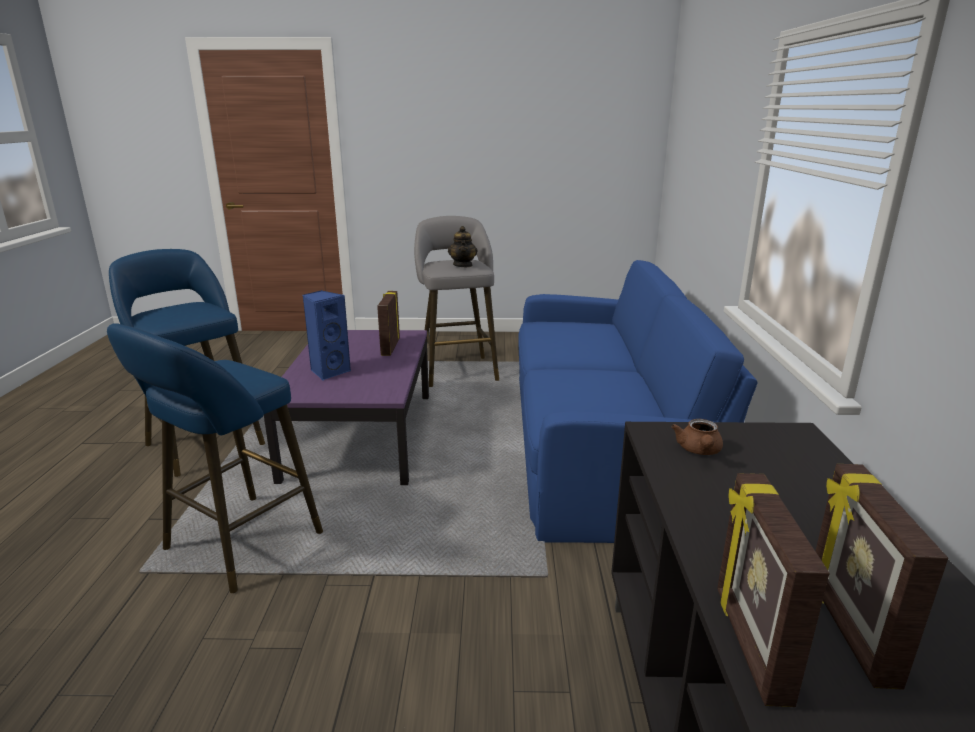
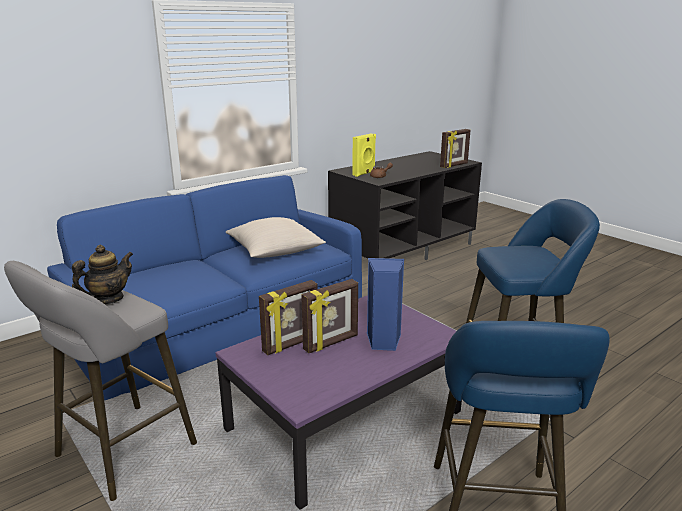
camera: 130 degrees left, 0 degrees up
(594, 392) = (275, 250): none -> beige pillow
(745, 445) = (364, 173): none -> yellow speaker
(848, 629) = (432, 162): picture frame -> picture frame (331, 343)

